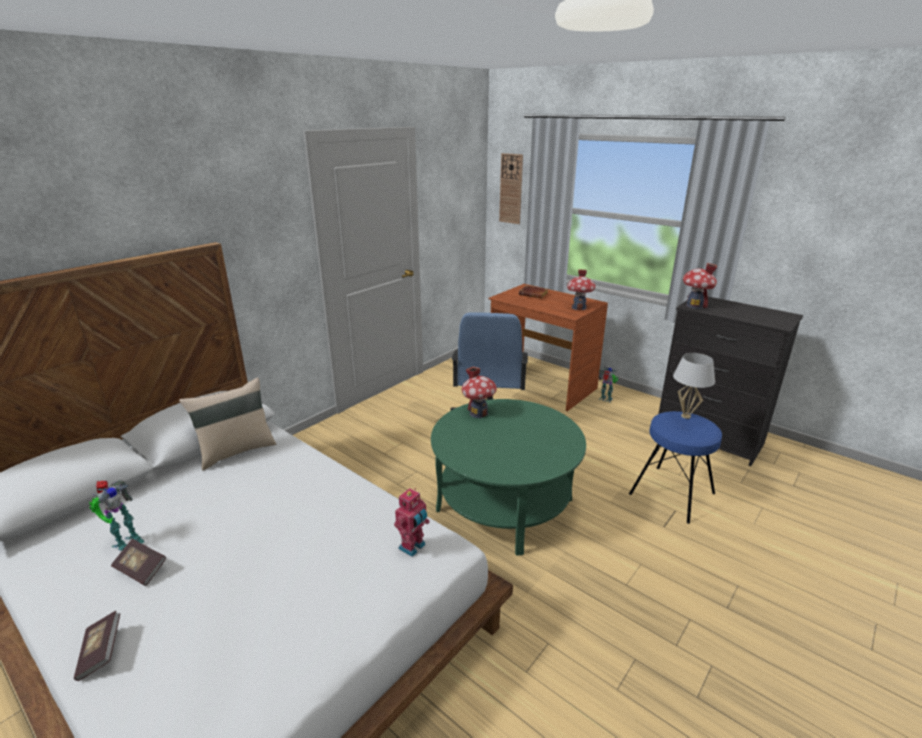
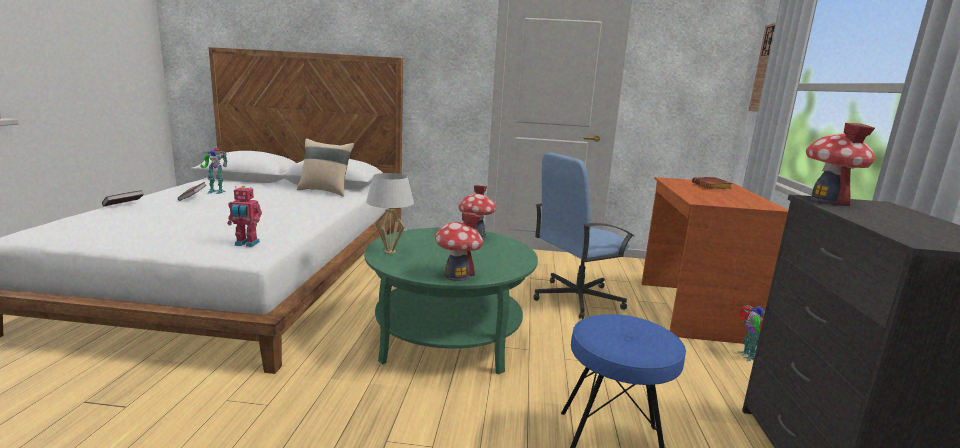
camera: 55 degrees right, 10 degrees down
(579, 307) = (731, 202): toy house -> toy house (457, 276)
(685, 416) = (654, 331): white table lamp -> white table lamp (389, 252)

